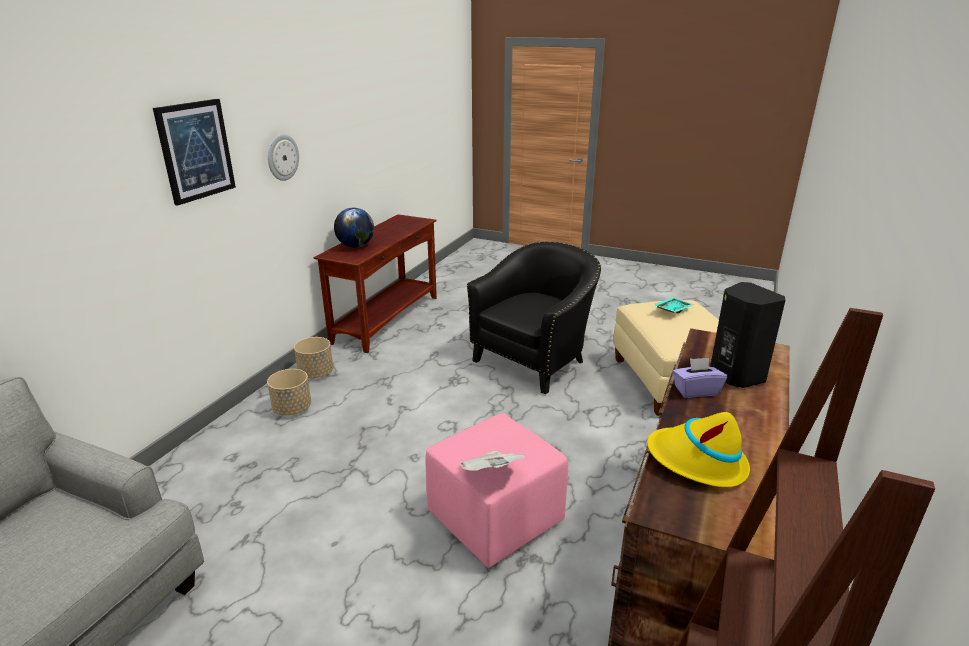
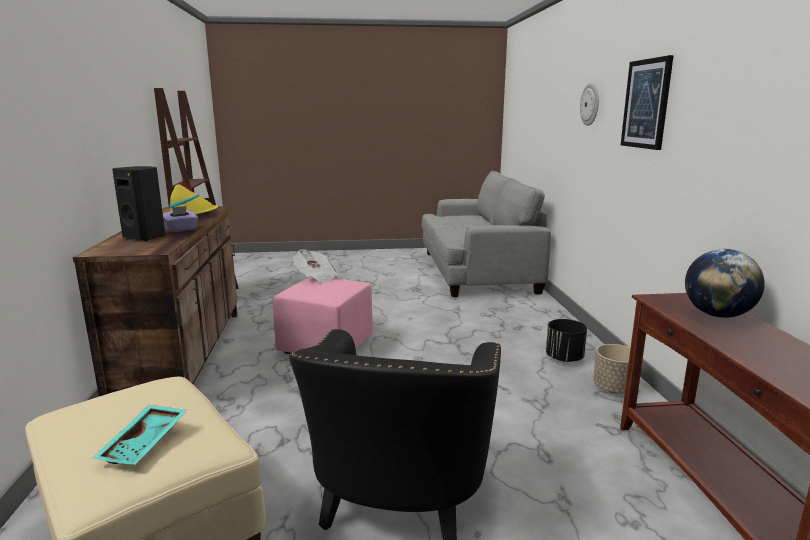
camera: 150 degrees right, 10 degrees down
(282, 157) = (717, 138): wall clock -> wall clock (590, 104)
(292, 409) = (564, 358): beige planter -> black planter

